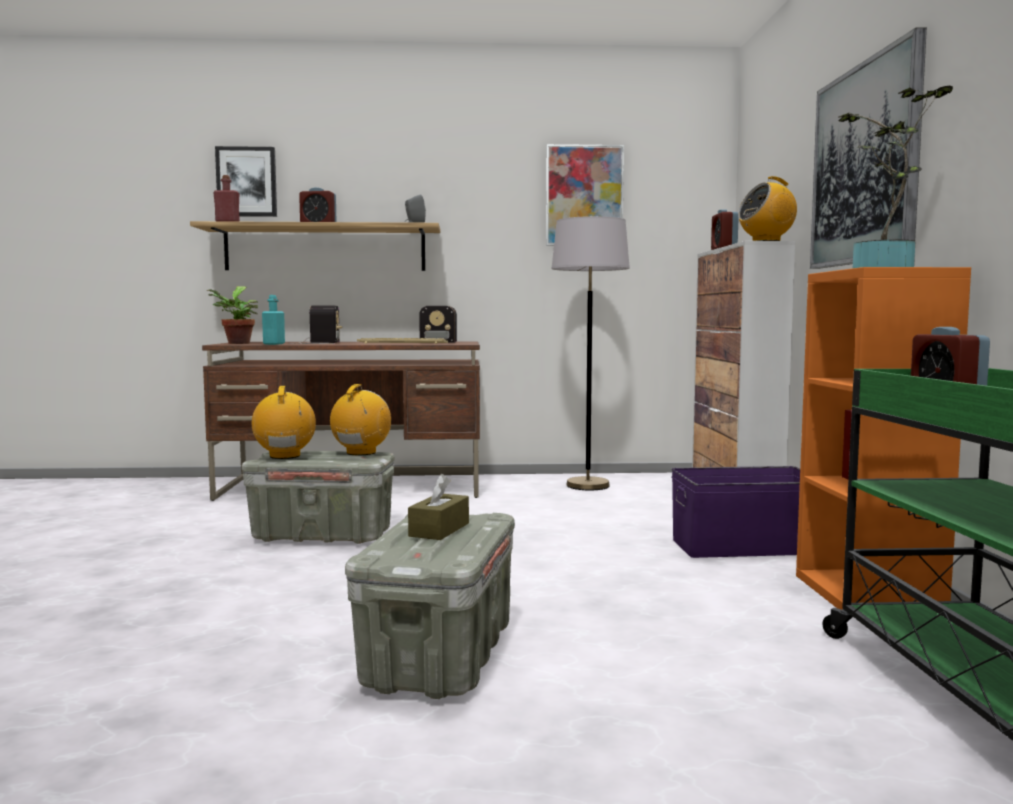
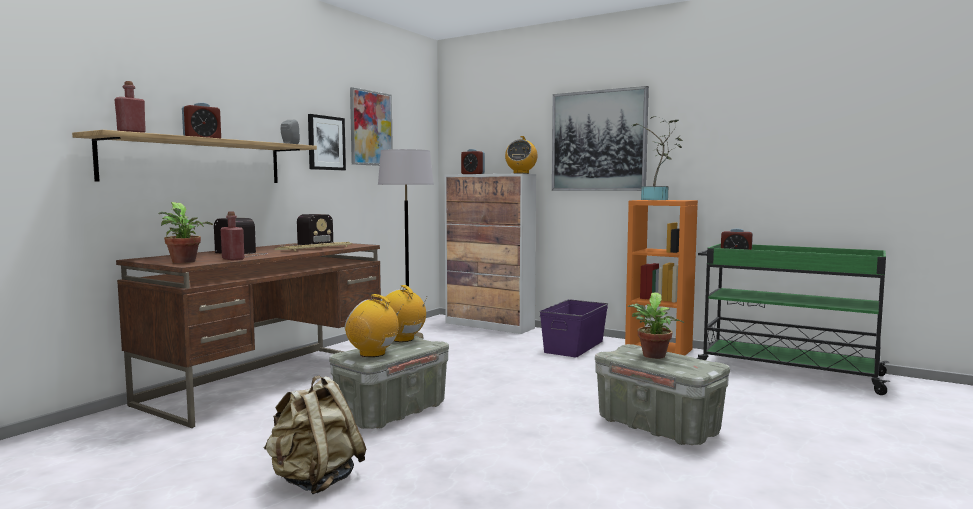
camera: 55 degrees left, 0 degrees up
(119, 555) = (315, 481): none -> beige backpack
(247, 182) = (116, 86): picture -> picture (326, 143)
(274, 344) = (233, 259): turquoise bottle -> red bottle
(439, 530) = (653, 356): brown tissue box -> potted plant

